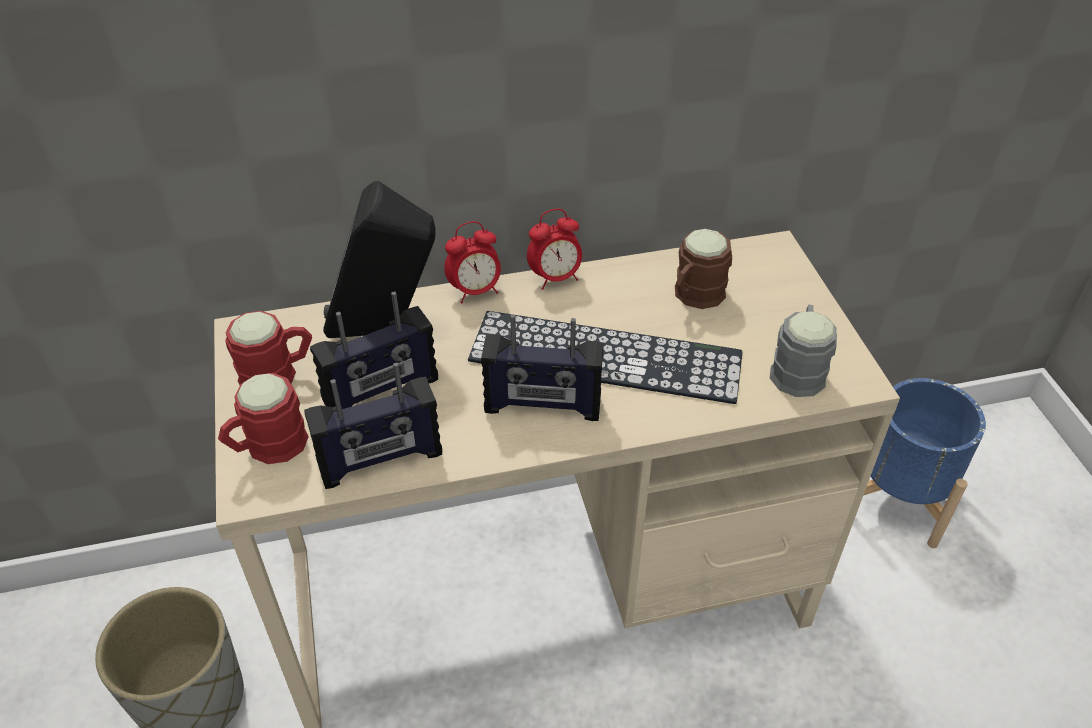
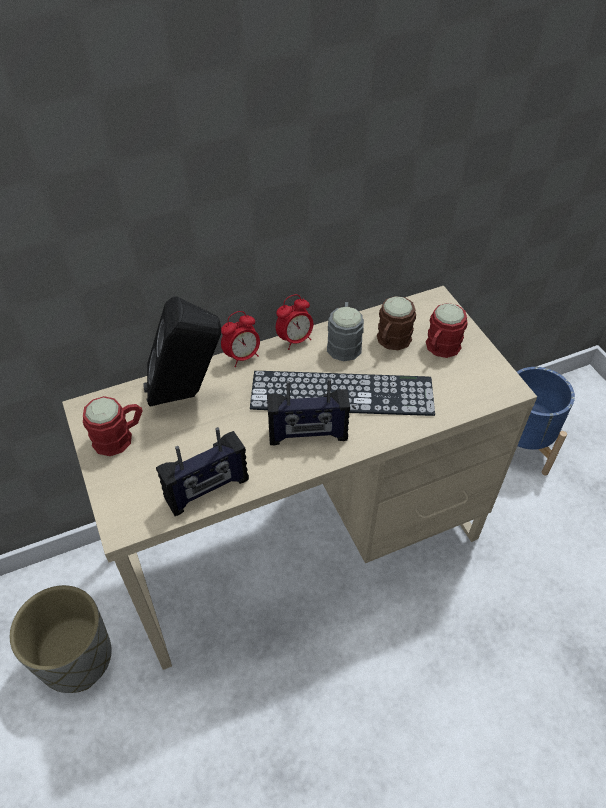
camera: 10 degrees left, 5 degrees up
(267, 447) = (126, 492): red mug -> red mug (440, 349)
(381, 391) = (195, 439): radio -> none
(798, 368) = (469, 384): grey mug -> grey mug (344, 343)

